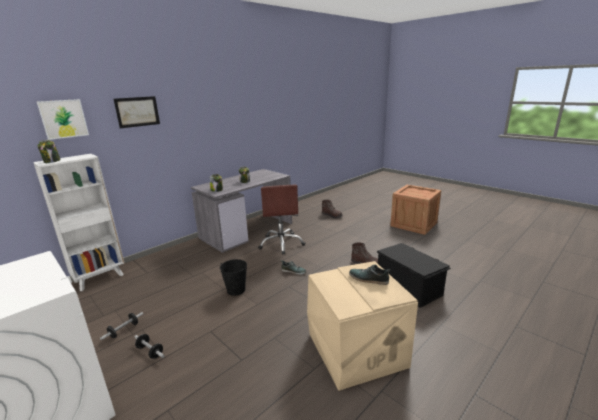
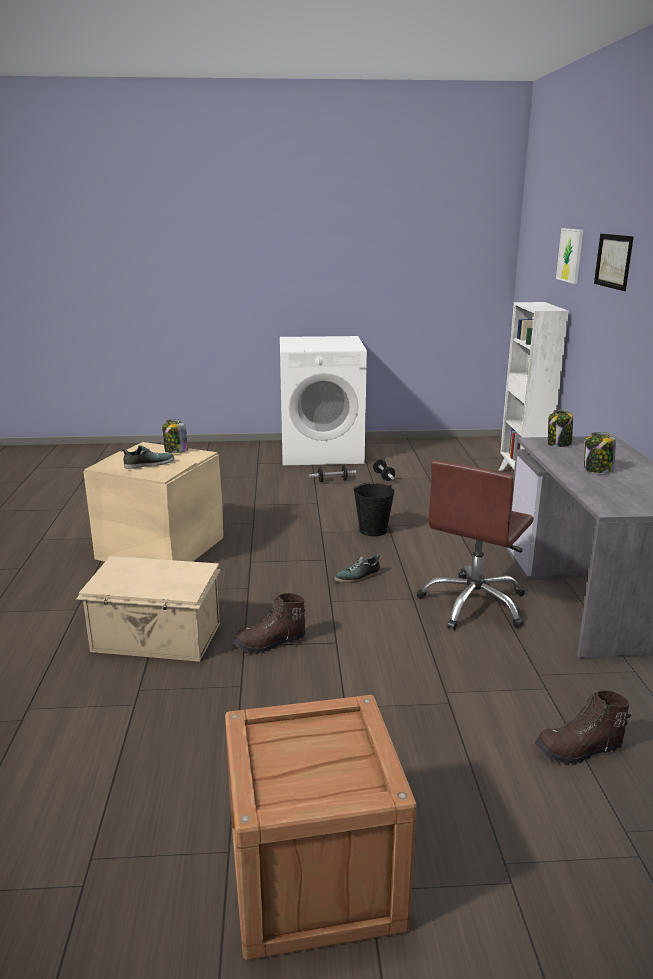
camera: 130 degrees right, 0 degrees up
(52, 161) = (530, 304): jar -> jar (176, 451)
(281, 243) = (474, 604): brown office chair -> brown office chair turned 90 degrees counterclockwise
(409, 287) = (157, 638): black storage box -> beige storage box

